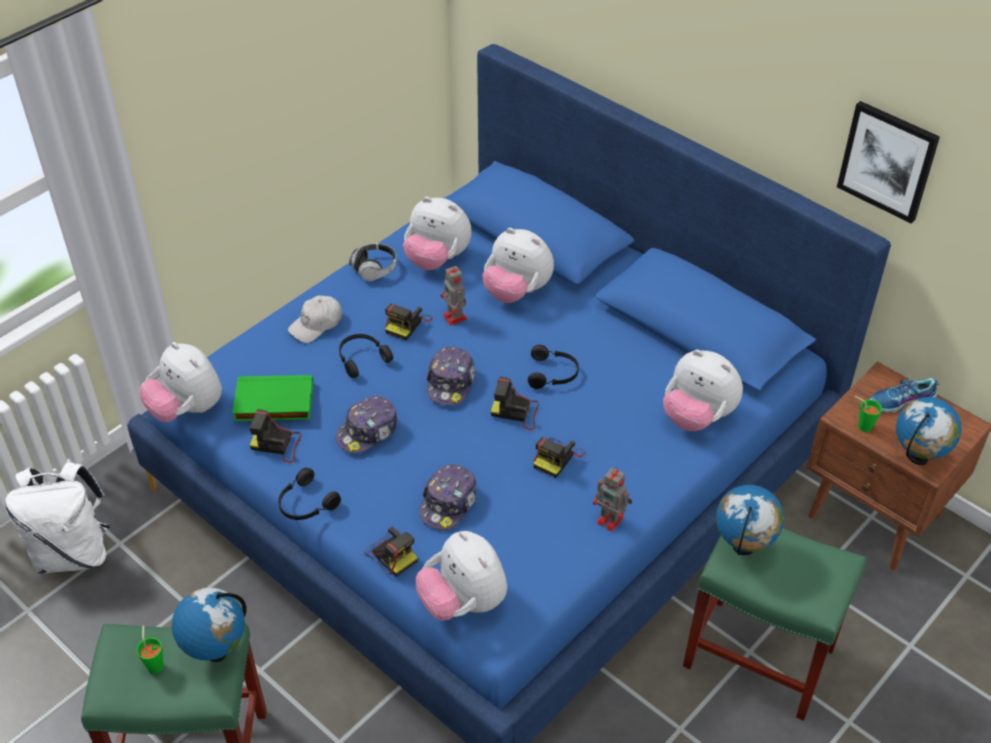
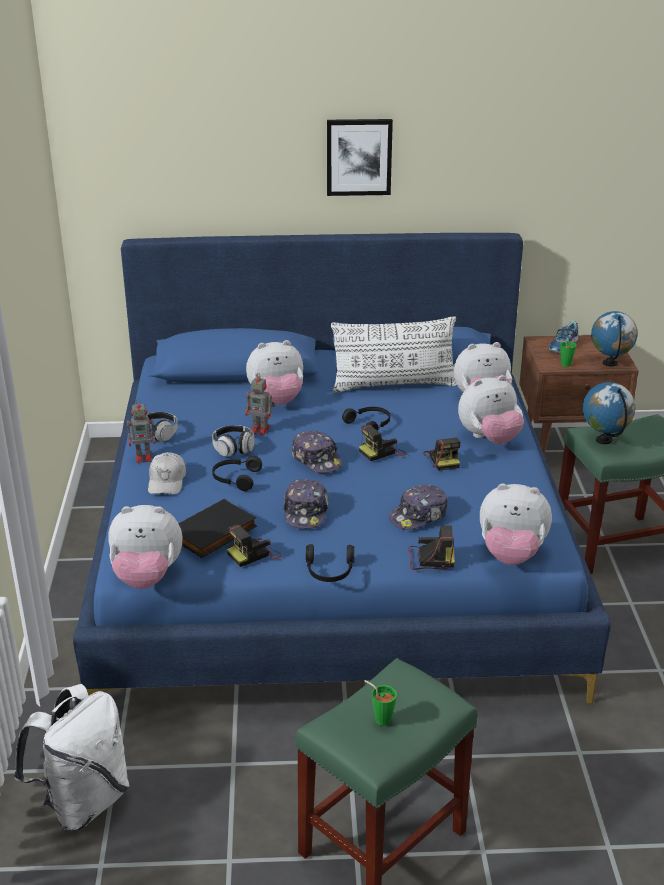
camera: 45 degrees left, 15 degrees down
(216, 652) = (411, 680): globe -> none
(273, 403) = (214, 533): green book -> black book
(407, 324) = (233, 448): camera -> headphones
(437, 259) = (194, 409): plush toy -> plush toy (489, 438)
(449, 503) = (419, 516): cap -> cap turned 75 degrees clockwise
(611, 520) = (520, 469): toy robot -> toy robot (145, 457)
(644, 341) = (394, 385): none -> white pillow
(888, 161) = (501, 175): picture -> picture (359, 157)

